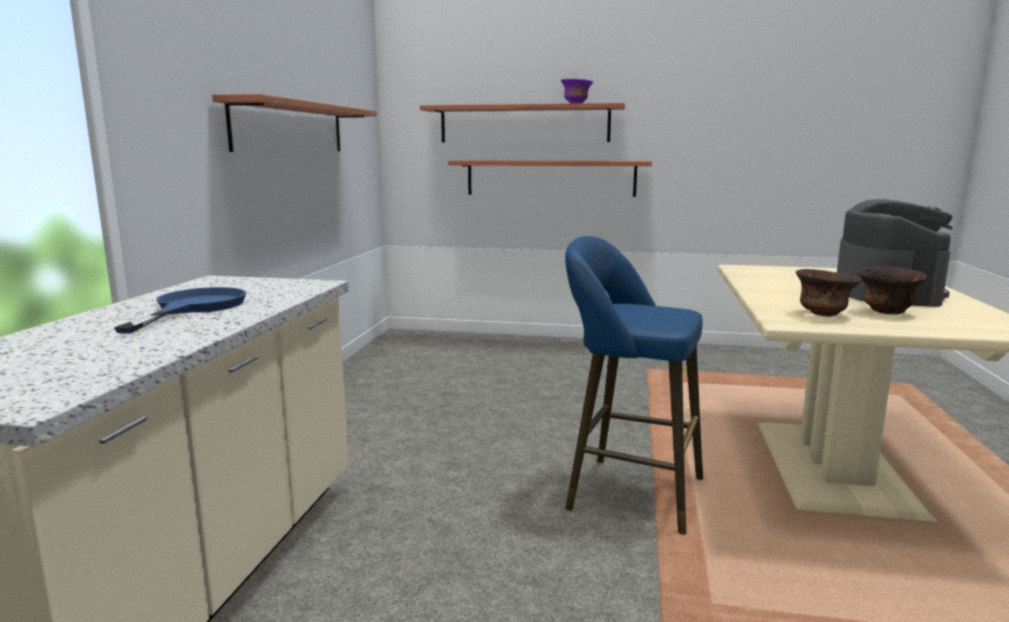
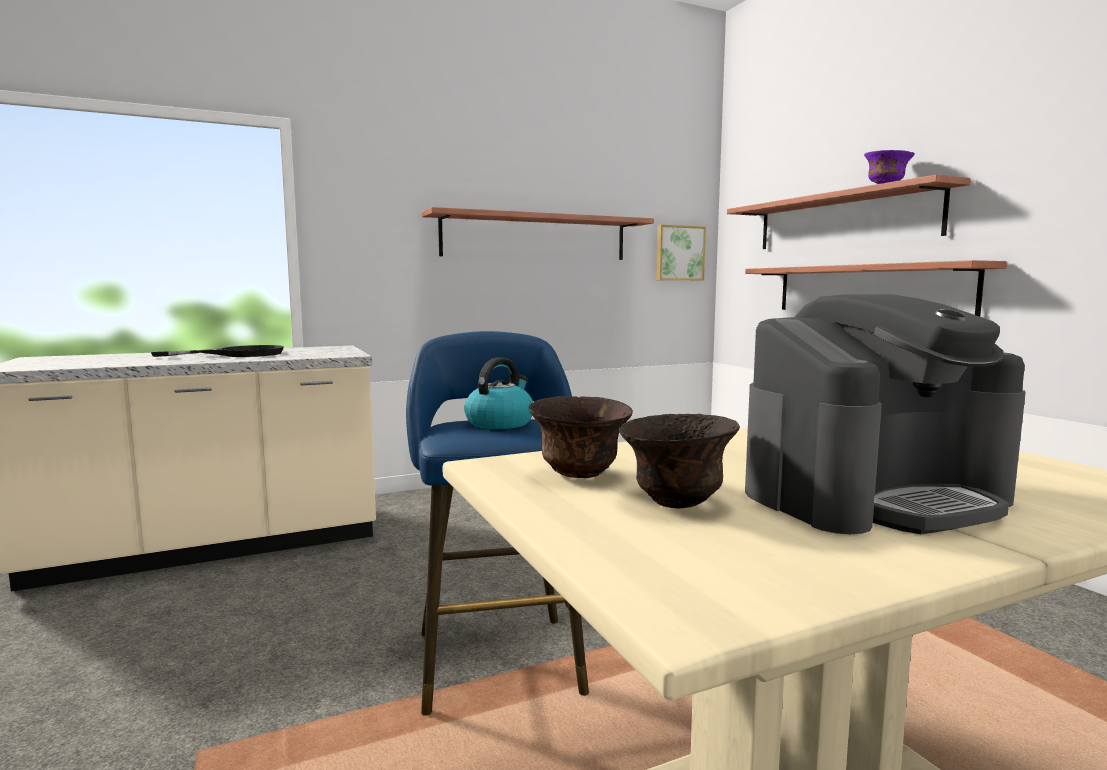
camera: 55 degrees right, 5 degrees down
(193, 308) = (239, 354): blue frying pan -> black frying pan
(365, 143) = (679, 253): none -> picture
(635, 309) = (500, 423): none -> kettle

